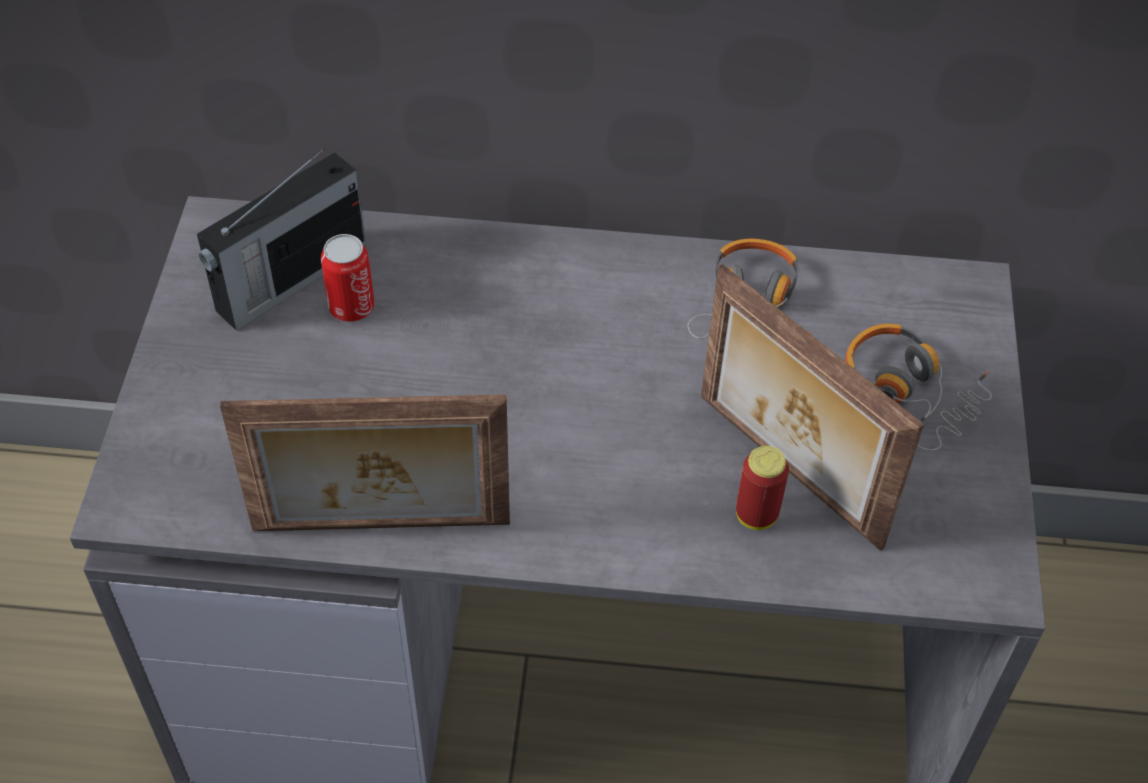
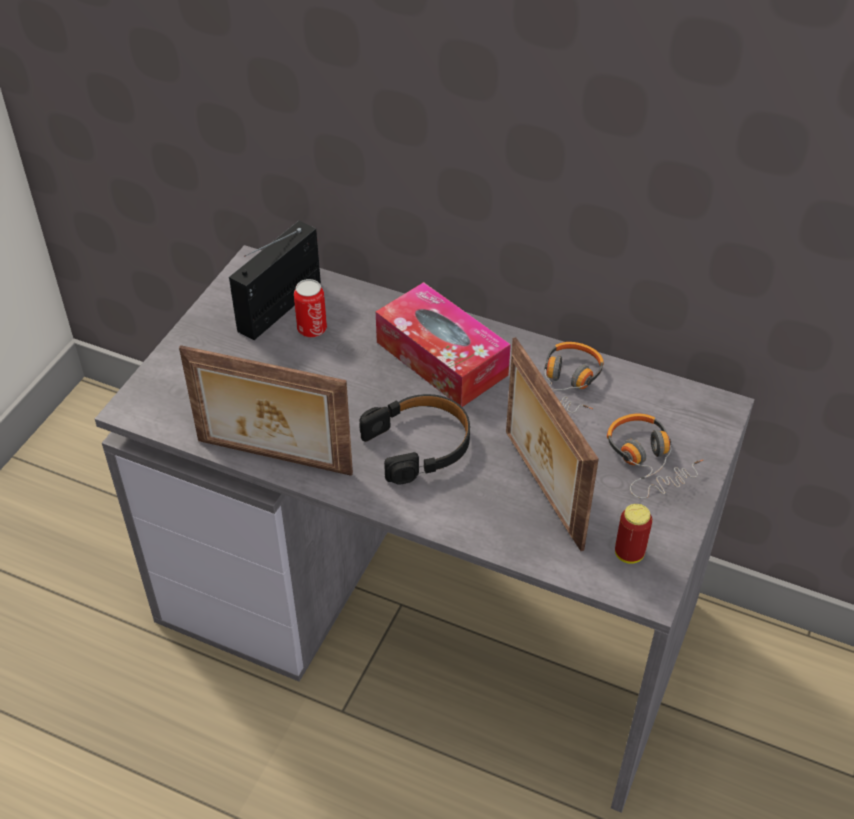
camera: 20 degrees right, 5 degrees down
(289, 280) = (281, 305): radio -> radio turned 150 degrees clockwise
(562, 307) = (441, 358): none -> tissue box
(587, 449) = (419, 445): none -> black headphones
(756, 515) = (509, 509): can -> can (629, 554)

